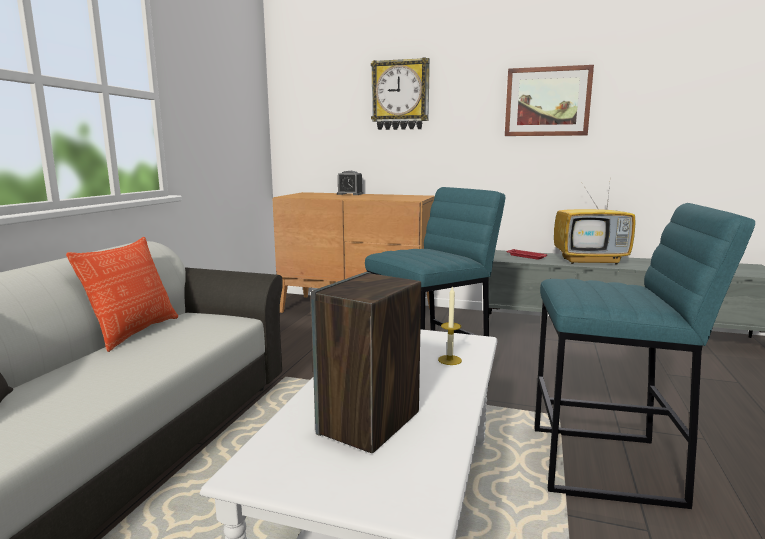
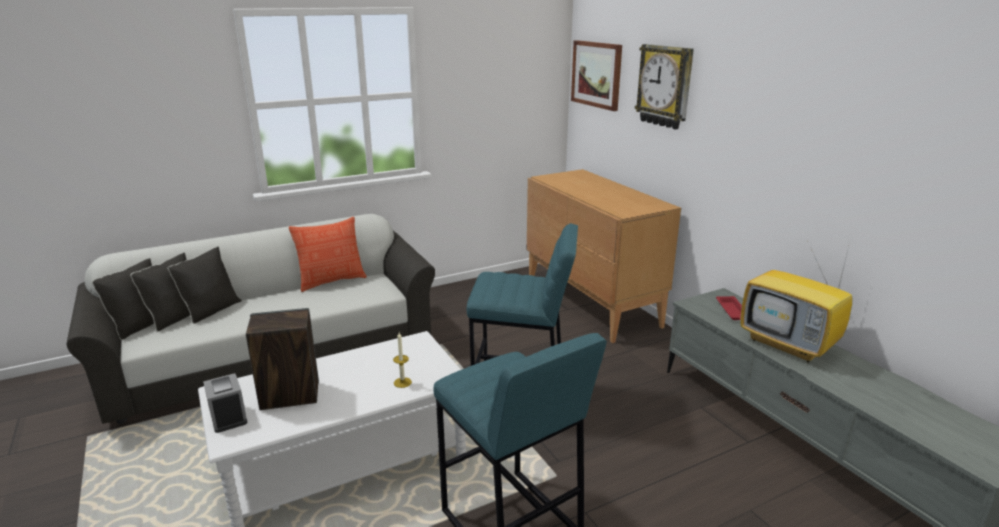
camera: 45 degrees right, 10 degrees up
(350, 194) = (607, 184): alarm clock -> alarm clock (228, 417)
(547, 102) = (803, 125): picture -> picture (596, 74)

